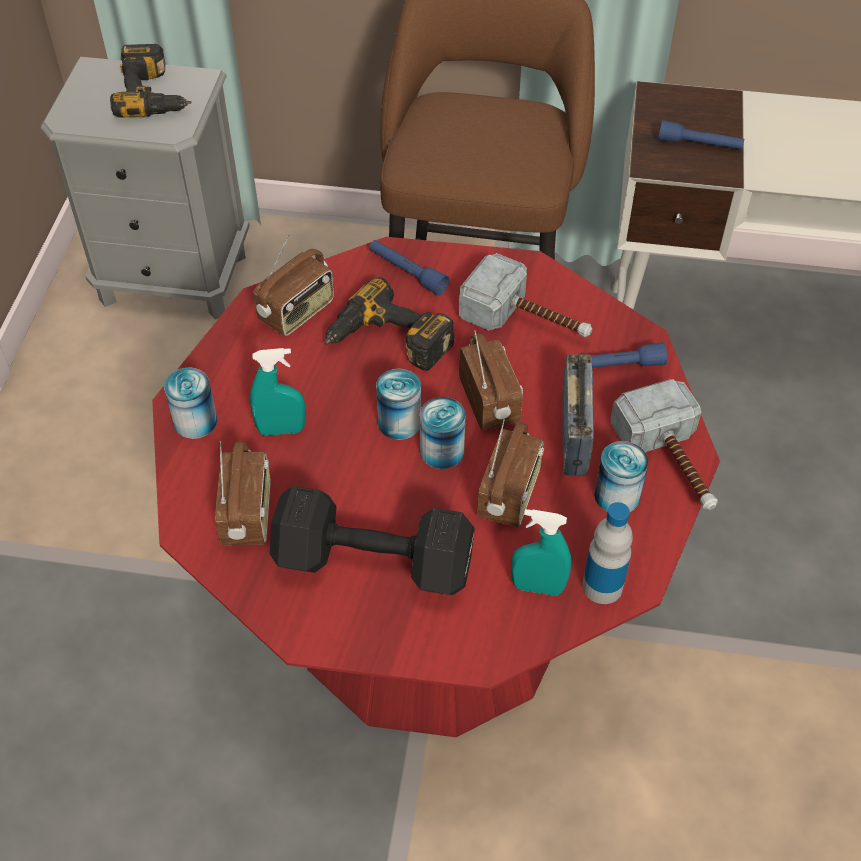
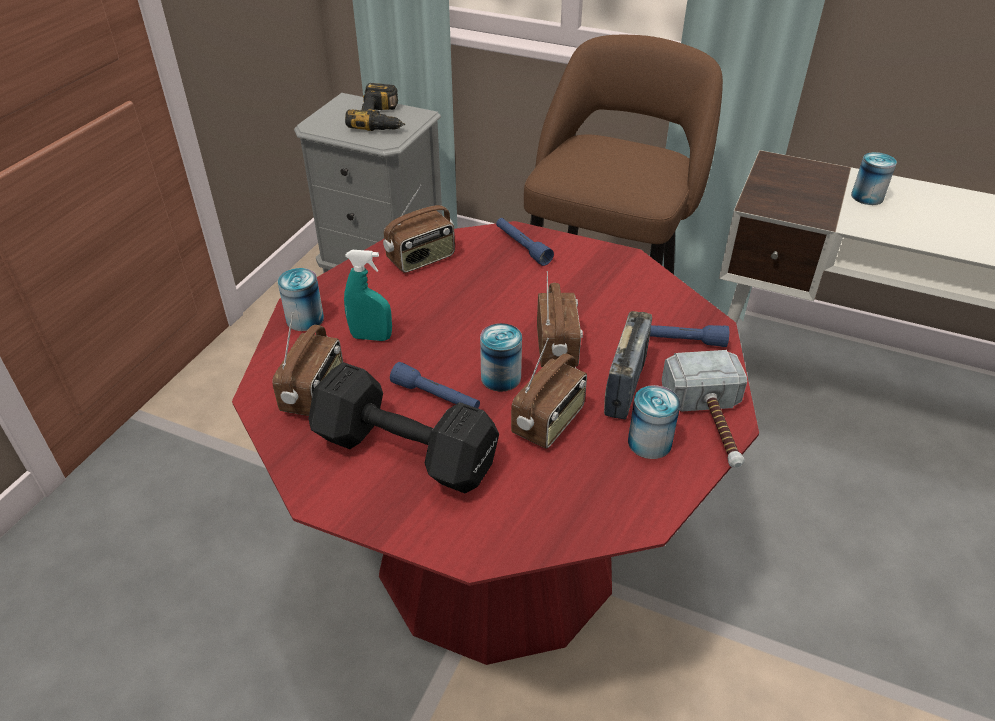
camera: 15 degrees right, 10 degrees down
(387, 343) = (485, 291): power drill -> none
(399, 422) = (472, 349): can -> can (867, 197)
(527, 321) = (612, 295): hammer -> none
(538, 587) = (548, 503): turquoise spray bottle -> none
(602, 586) = (611, 516): bottle -> none
(699, 145) = (802, 197): blue flashlight -> blue flashlight (436, 397)

